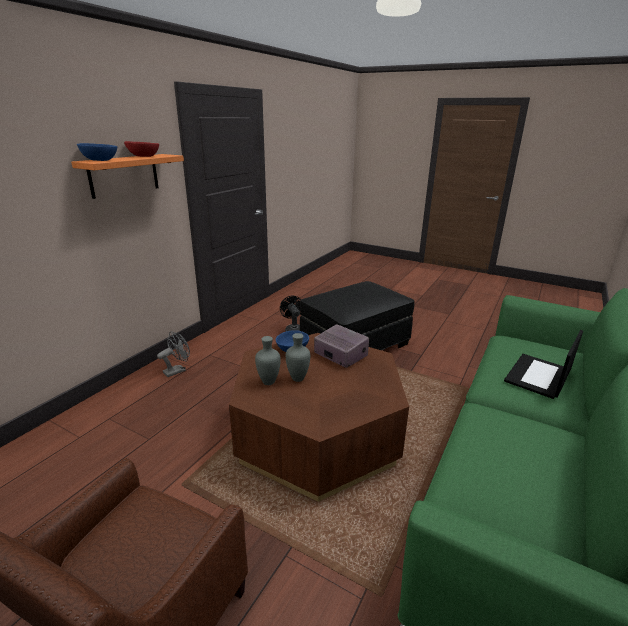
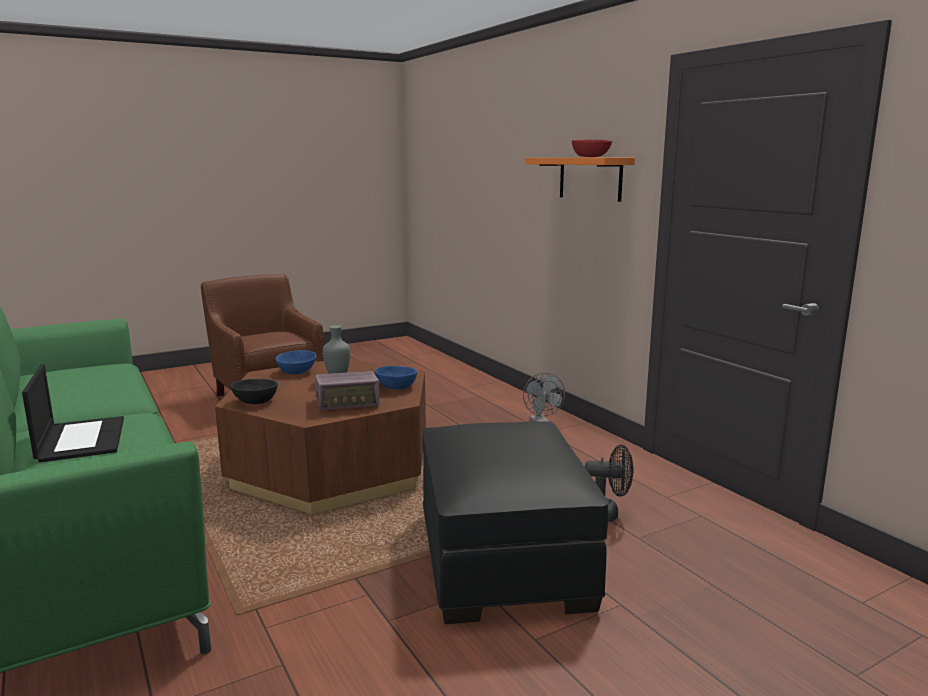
camera: 120 degrees right, 10 degrees down
(99, 160) = (552, 157): blue bowl -> blue bowl (296, 372)
(268, 382) = (353, 370): grey vase -> none
(381, 391) = (255, 402): none -> black bowl

